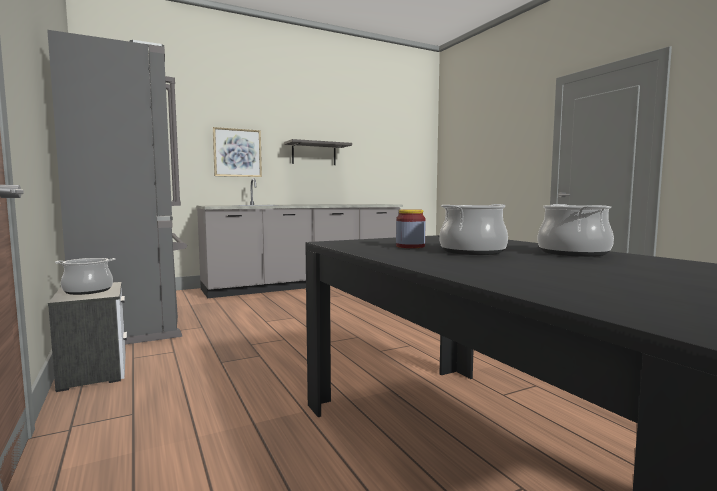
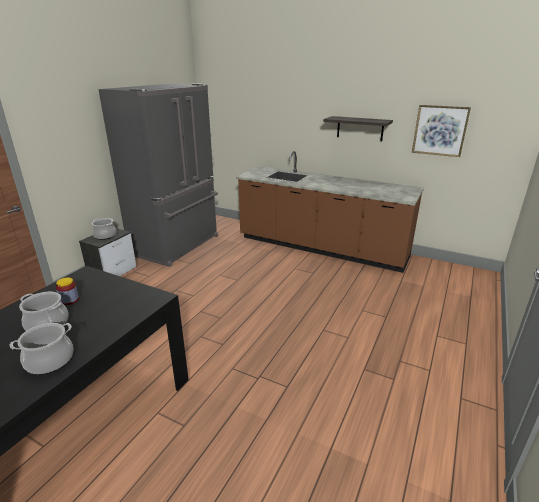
camera: 55 degrees right, 20 degrees up
(237, 153) = (291, 125): picture -> picture (440, 130)
(305, 284) = (321, 248): grey counter -> brown counter

